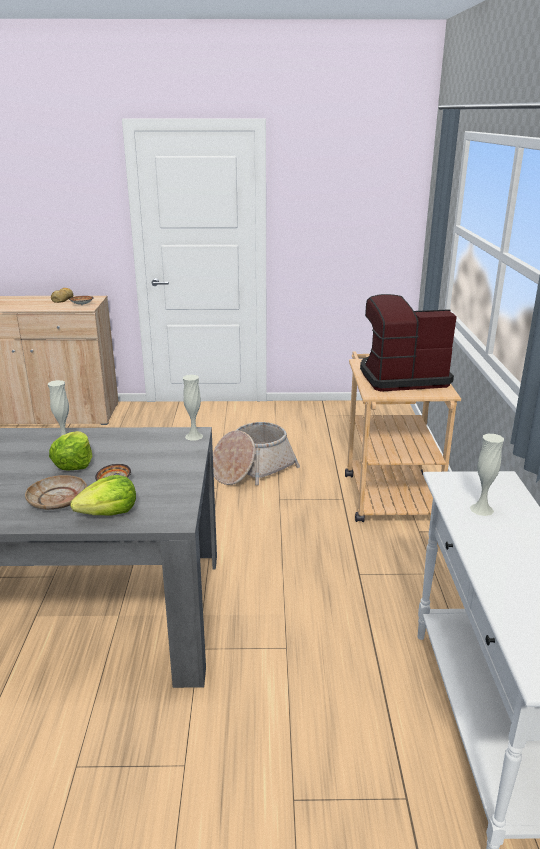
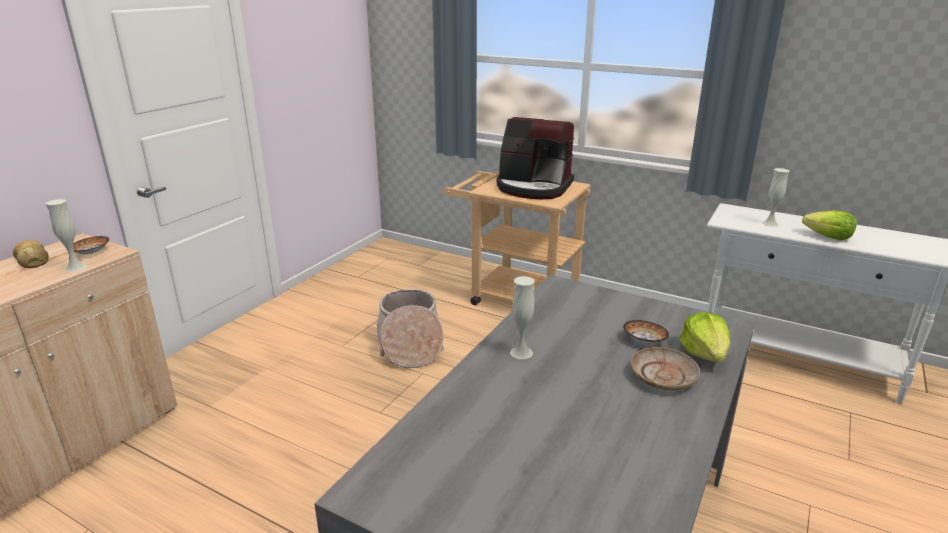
camera: 60 degrees left, 0 degrees up
(74, 463) = (581, 355): lettuce -> lettuce (828, 237)
(194, 436) = (565, 285): white vase -> white vase (75, 267)
(401, 377) = (533, 187): coffee machine -> coffee machine turned 90 degrees counterclockwise

